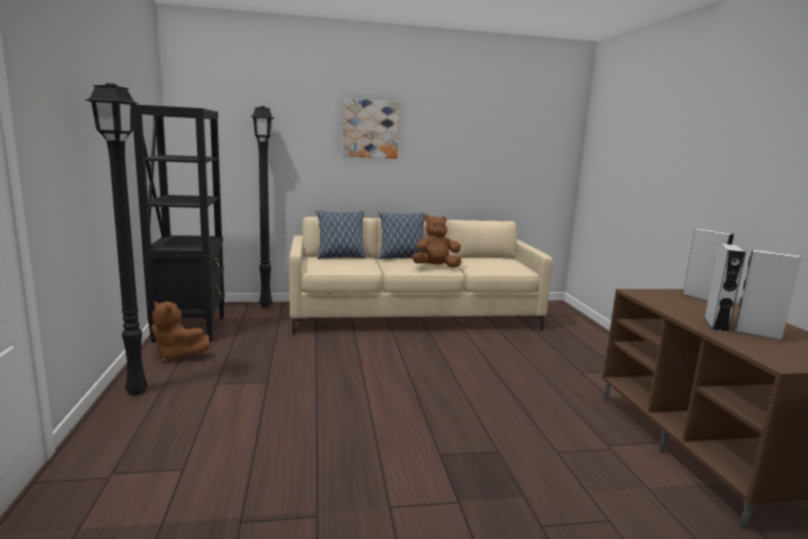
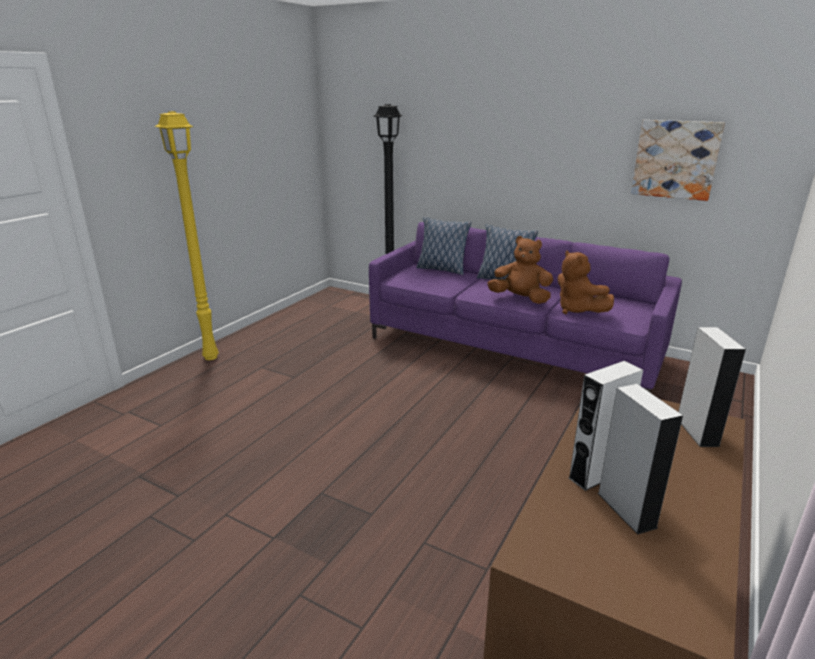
camera: 40 degrees right, 10 degrees up
(135, 392) = (209, 357): black floor lamp -> yellow floor lamp
(177, 355) = (269, 335): brown plush toy -> brown plush toy (577, 310)
(190, 328) = (307, 313): black bookcase -> none
(370, 129) = (499, 125): picture -> picture (675, 159)
(414, 316) = (512, 348): beige sofa -> purple sofa

